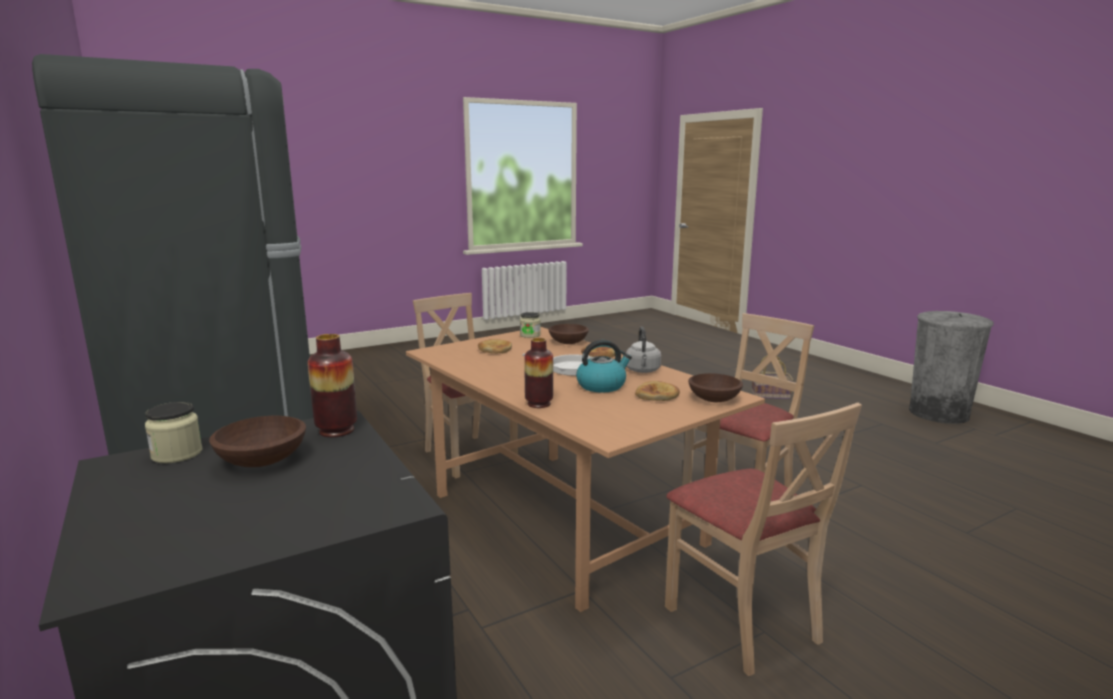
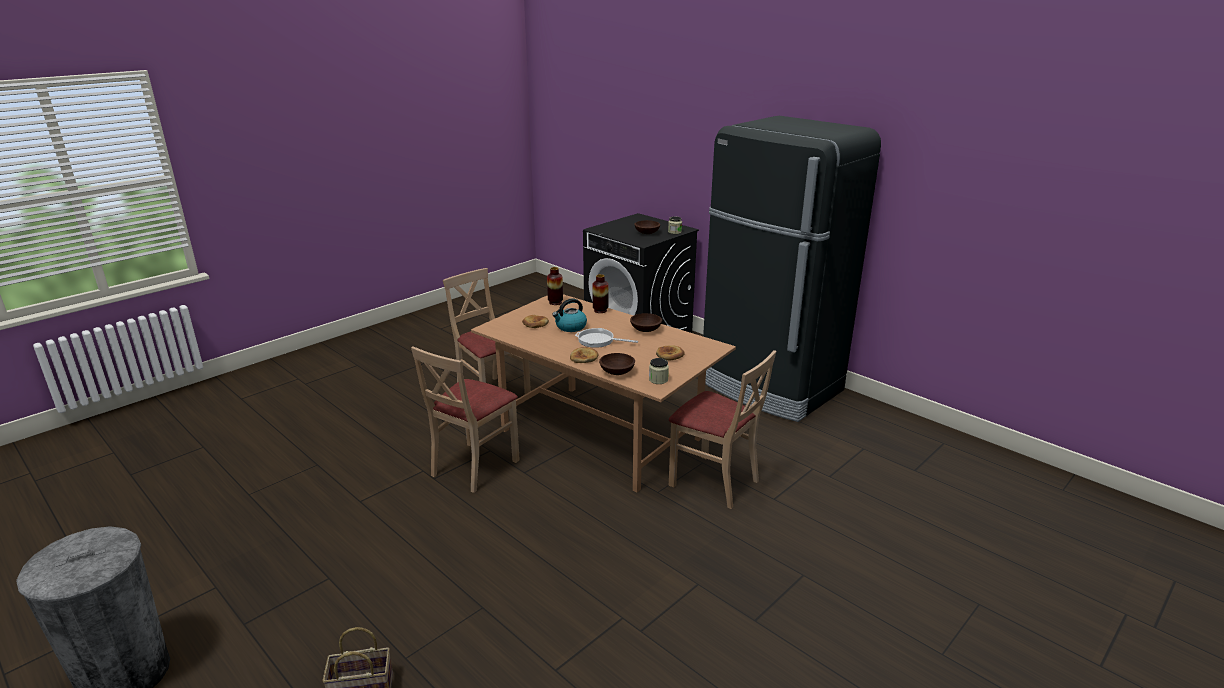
camera: 165 degrees right, 10 degrees up
(336, 430) = (639, 241): vase -> vase (555, 302)
(643, 371) = (547, 343): grey kettle -> none
(715, 399) = (501, 324): brown bowl -> brown bowl (645, 330)

